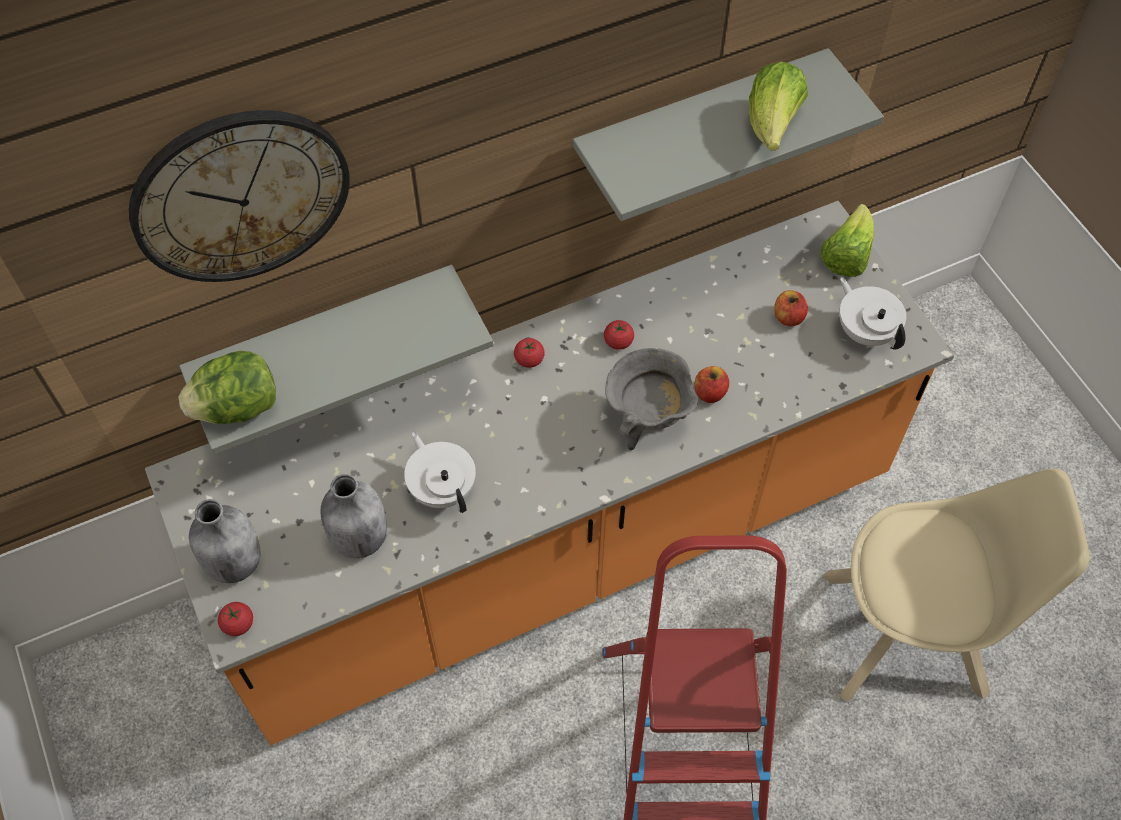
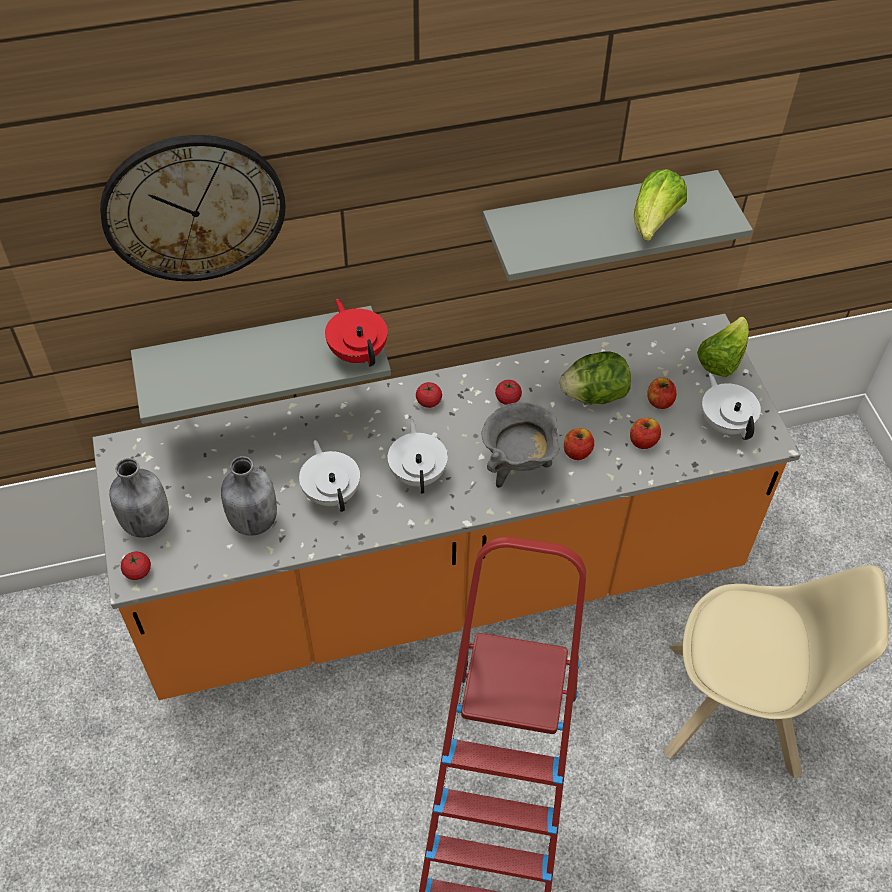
camera: 10 degrees right, 5 degrees down
(238, 407) = (169, 389): lettuce -> lettuce (594, 395)
(450, 324) = (358, 352): none -> red teapot
(536, 449) = (418, 473): none -> white teapot
(780, 367) = (643, 441): none -> apple

